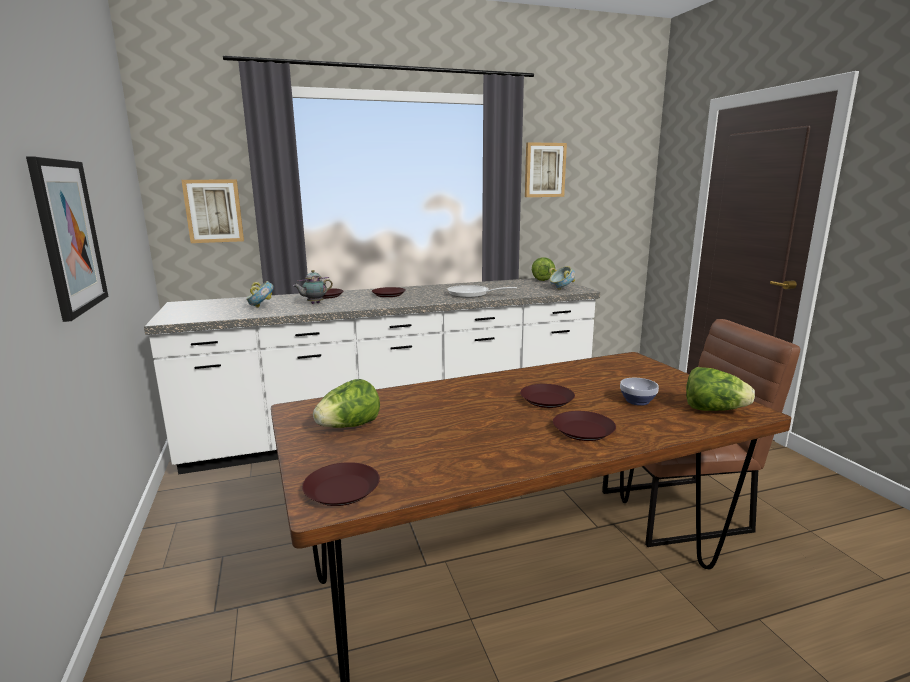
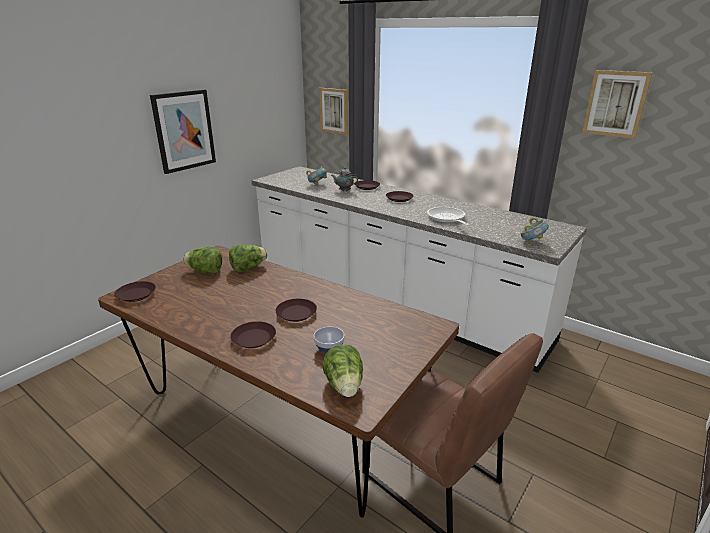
camera: 55 degrees right, 10 degrees up
(542, 279) = (560, 225): lettuce -> lettuce (248, 268)

